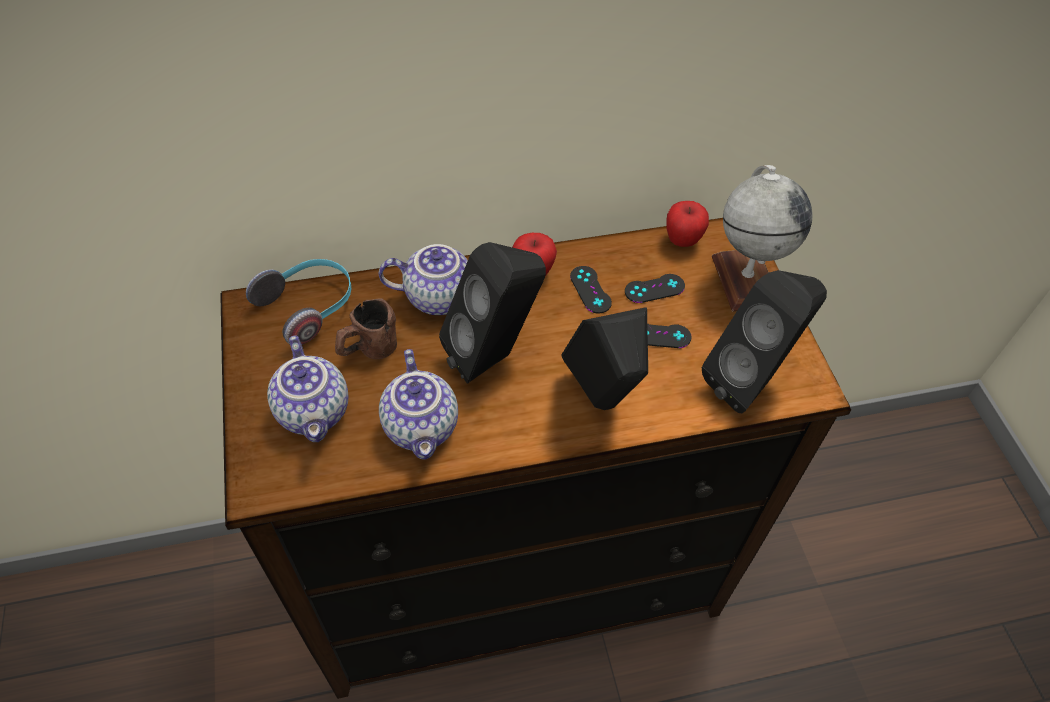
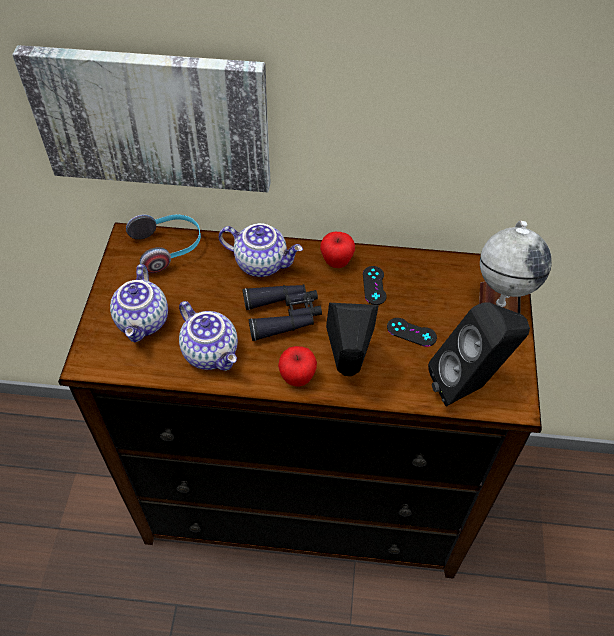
camera: 20 degrees right, 0 degrees up
(261, 134) = (152, 118): none -> picture
(367, 351) = (195, 289): brown mug -> none
(423, 427) = (212, 352): teapot -> teapot turned 45 degrees counterclockwise
(494, 355) = (283, 315): black speaker -> black binoculars
(654, 289) = (424, 297): black game controller -> none
(682, 240) = (462, 265): apple -> apple (297, 378)

